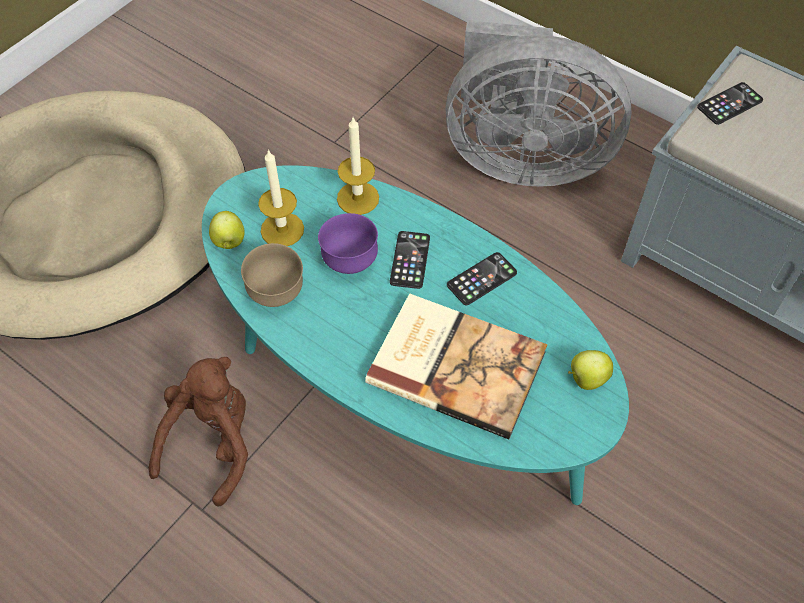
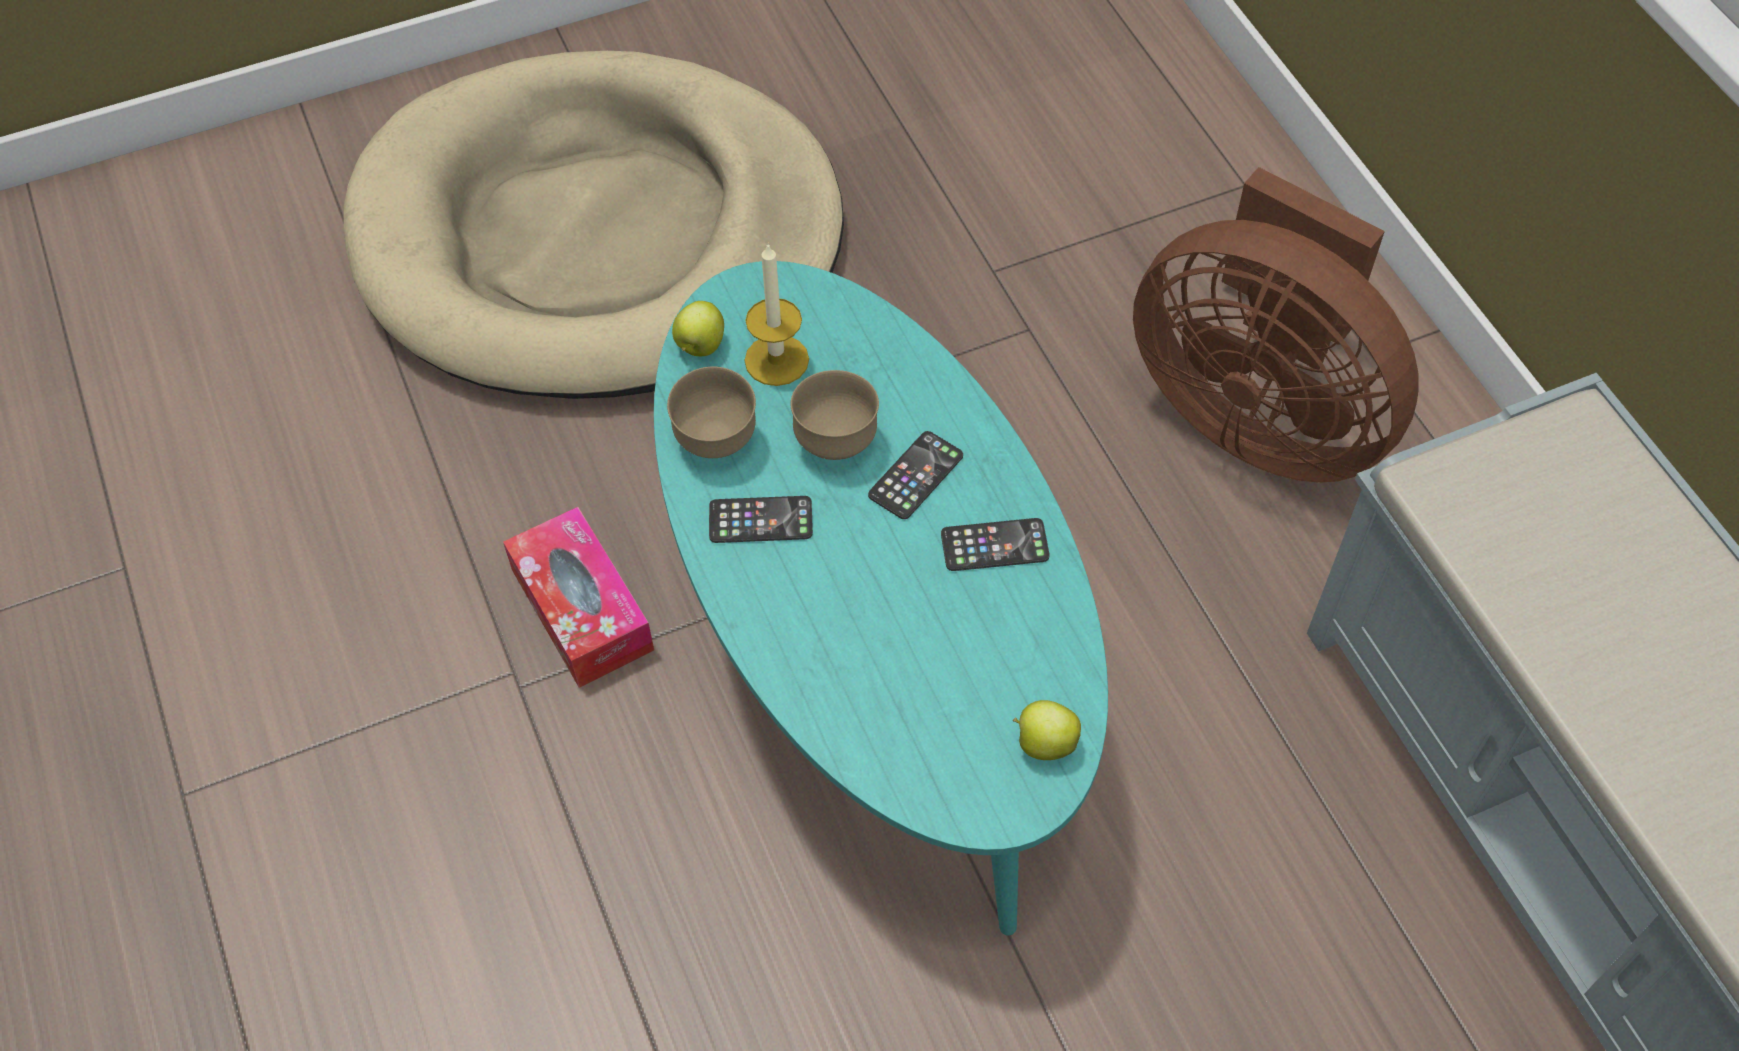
camera: 30 degrees right, 0 degrees up
(212, 443) = (582, 609): brown plush toy -> tissue box
(350, 261) = (836, 442): purple bowl -> brown bowl
(358, 198) = (902, 361): candle -> none
(456, 364) = (883, 640): book -> none
(521, 159) = (1256, 414): grey fan -> brown fan
(729, 104) = (1512, 456): phone -> phone (760, 520)

